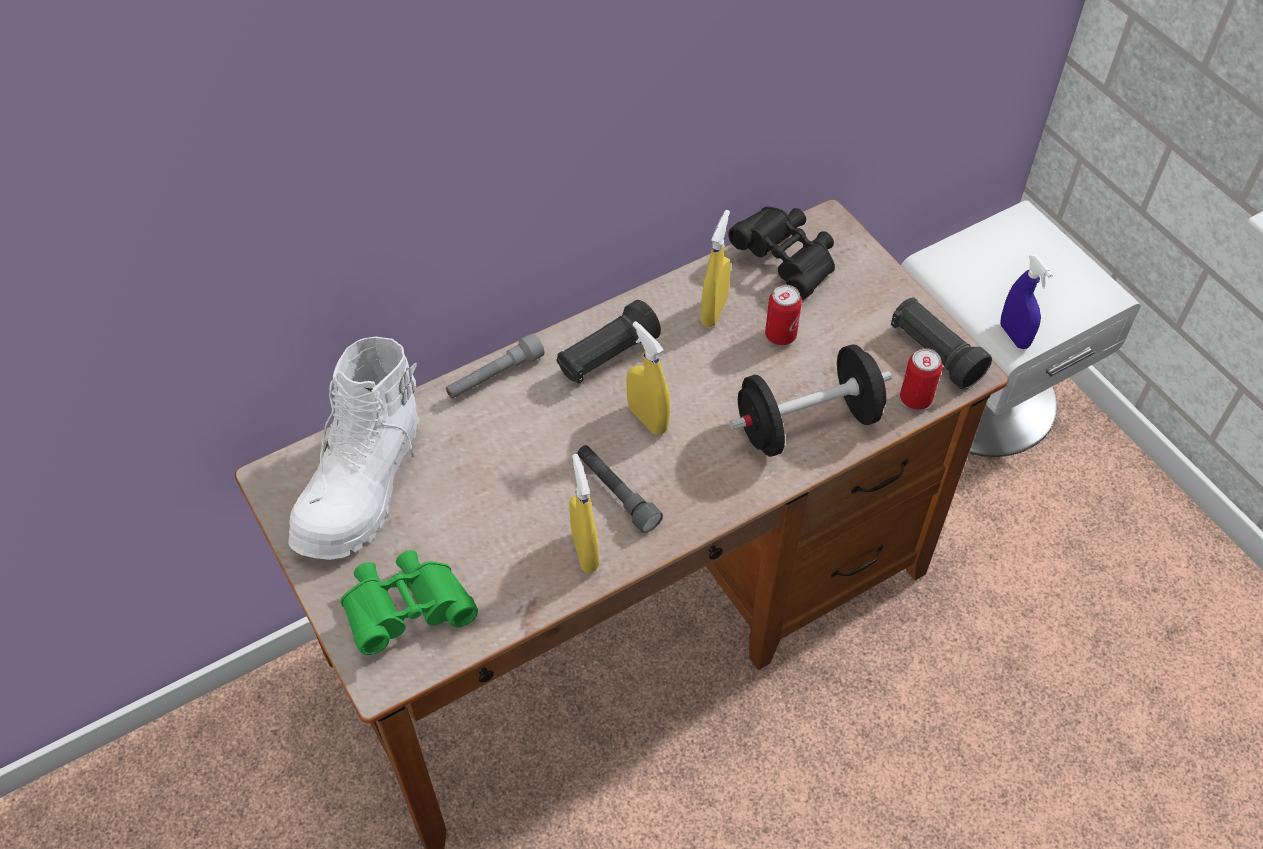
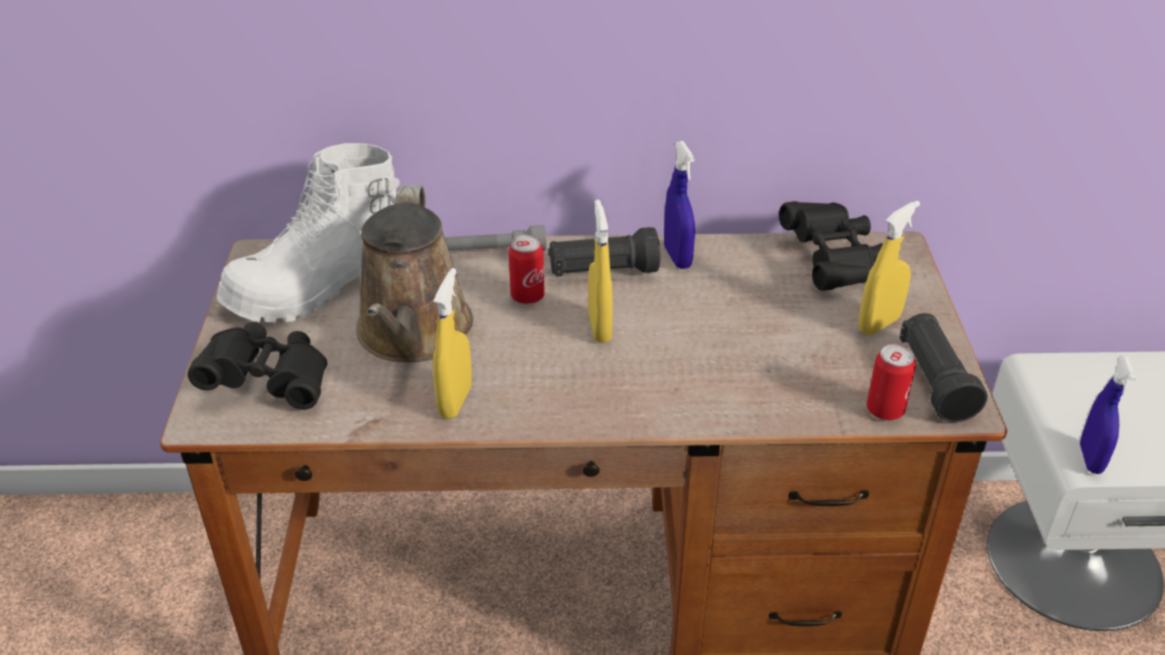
camera: 30 degrees right, 15 degrees down
(408, 610) = (269, 382): green binoculars -> black binoculars
(494, 500) = (413, 334): none -> brown watering can
(616, 493) = (522, 371): grey flashlight -> none
(658, 312) = (677, 257): none -> blue spray bottle
(714, 311) = (730, 273): yellow spray bottle -> yellow spray bottle (879, 324)
(780, 335) = (781, 312): can -> can (527, 296)
(807, 424) = (752, 388): black dumbbell -> none

